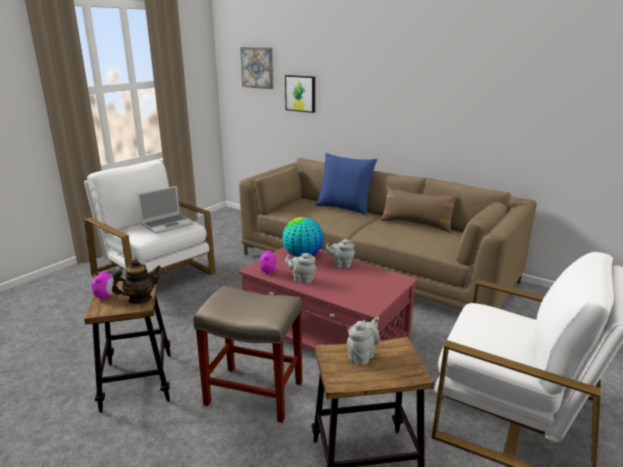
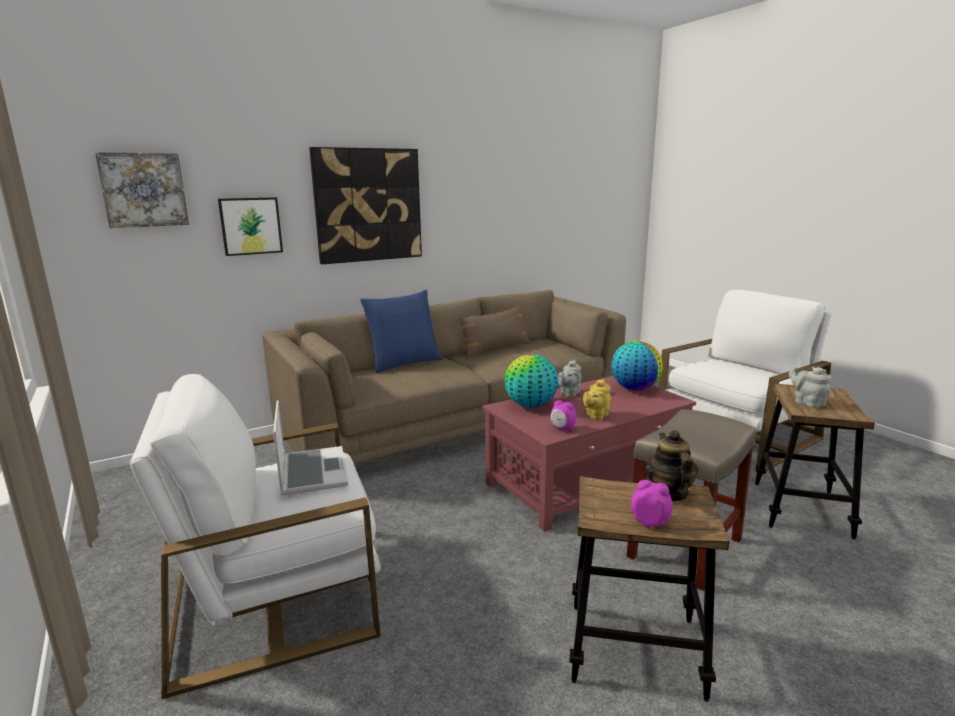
camera: 65 degrees left, 5 degrees down
(302, 279) = (596, 416): grey teapot -> yellow teapot
(370, 87) = (368, 205): none -> picture
(380, 288) = (635, 389): none -> globe

